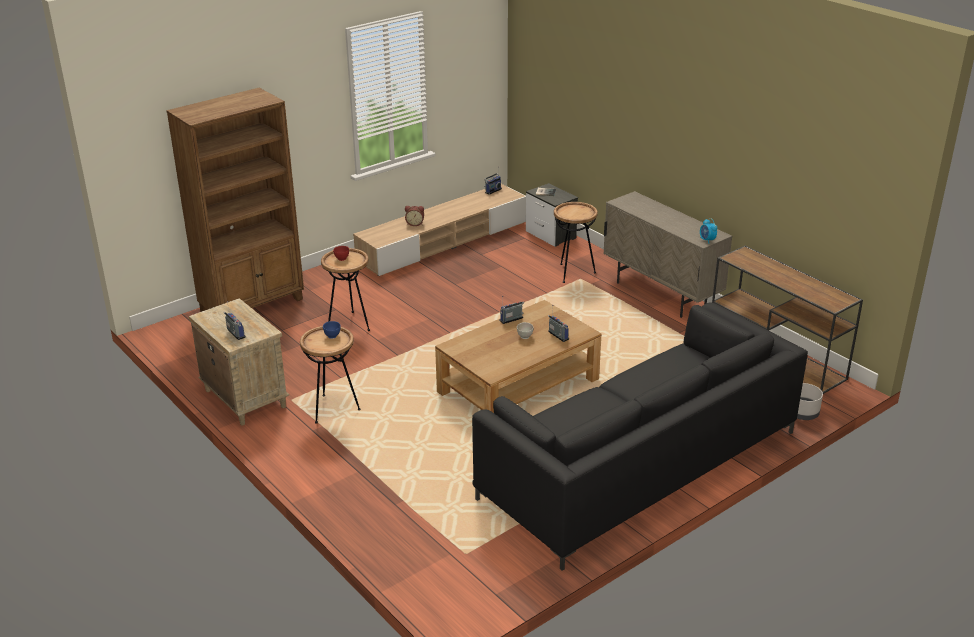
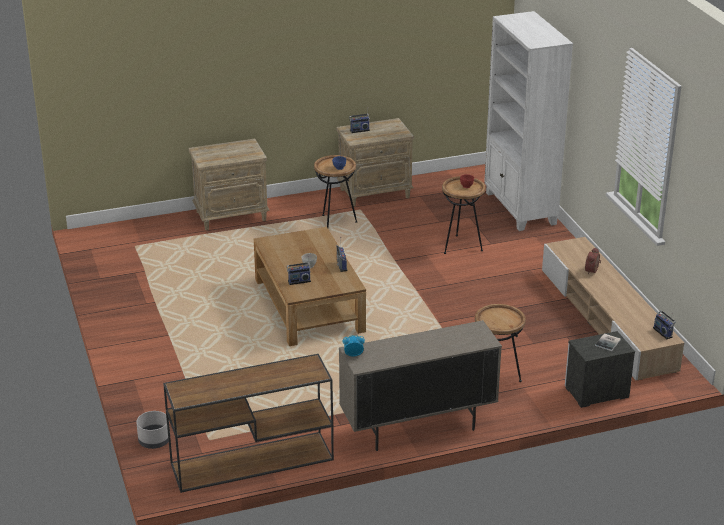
camera: 110 degrees right, 0 degrees up
(253, 305) = (520, 209): brown bookcase -> white bookcase
(345, 493) = (231, 215): none -> beige nightstand
(639, 464) = (161, 334): black sofa -> none

